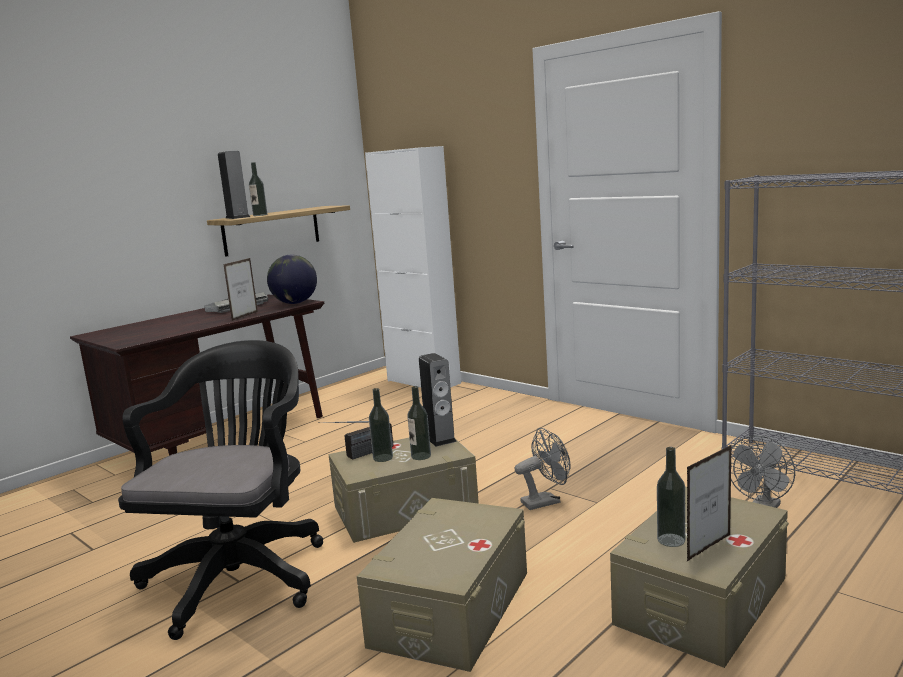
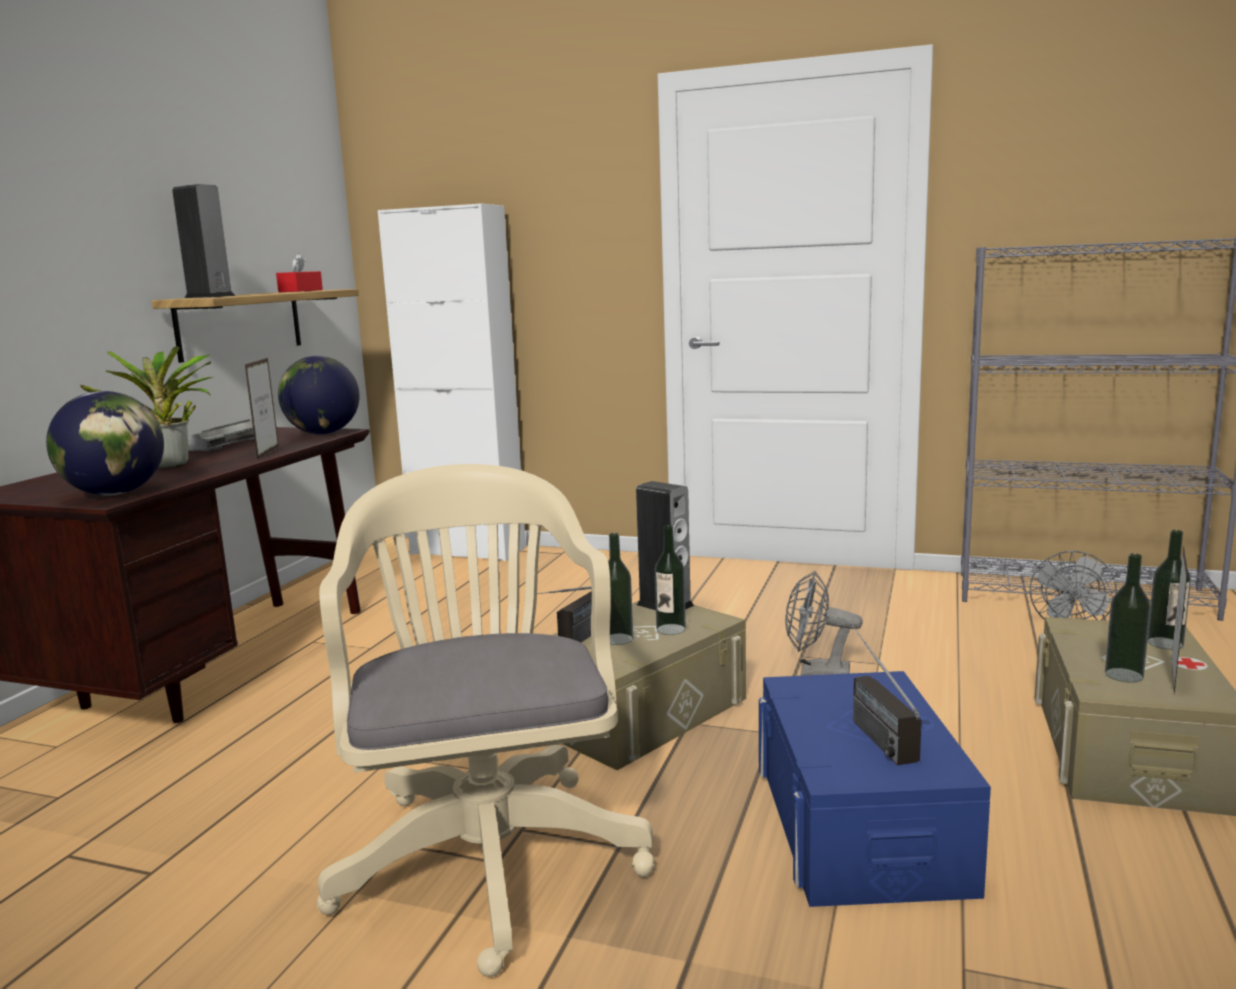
camera: 25 degrees left, 0 degrees up
(136, 339) = (115, 494): none -> globe
(188, 322) = (172, 466): none -> potted plant
(240, 574) = (488, 852): black office chair -> beige office chair
(260, 215) = (243, 295): bottle -> bottle (1165, 643)
(310, 208) = (300, 291): none -> red tissue box
(445, 543) = (870, 729): none -> radio
(451, 608) = (860, 825): beige storage box -> blue storage box
(546, 501) = (816, 672): grey fan -> grey fan turned 120 degrees counterclockwise

